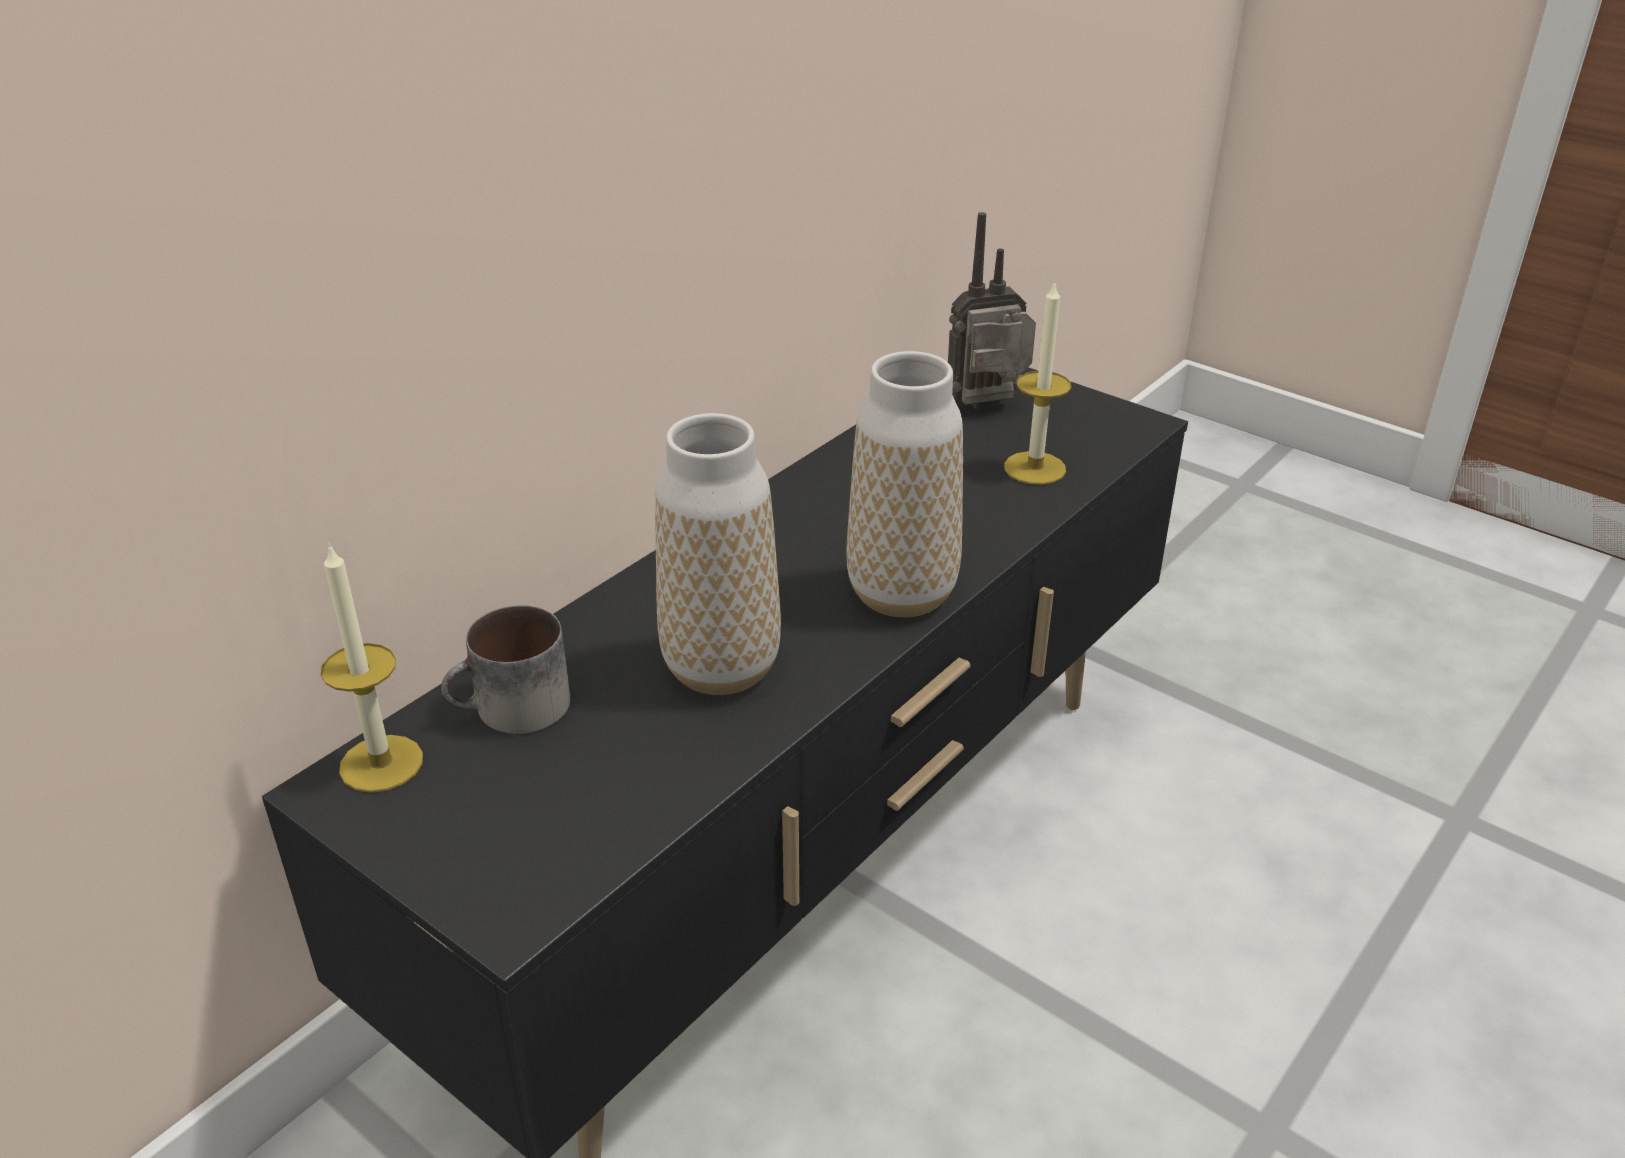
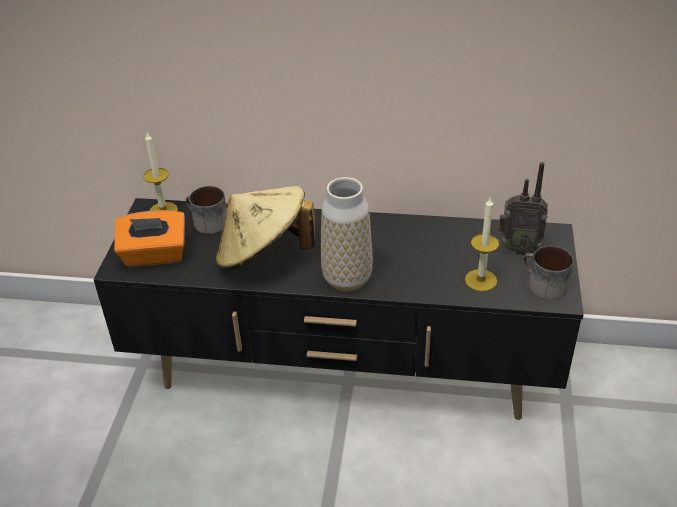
camera: 60 degrees right, 5 degrees up
(538, 833) = (154, 255): none -> orange tissue box
(721, 668) = (263, 255): vase -> beige hat
(989, 409) = (518, 248): radio -> radio turned 150 degrees clockwise
(1094, 424) = (542, 285): none -> mug

